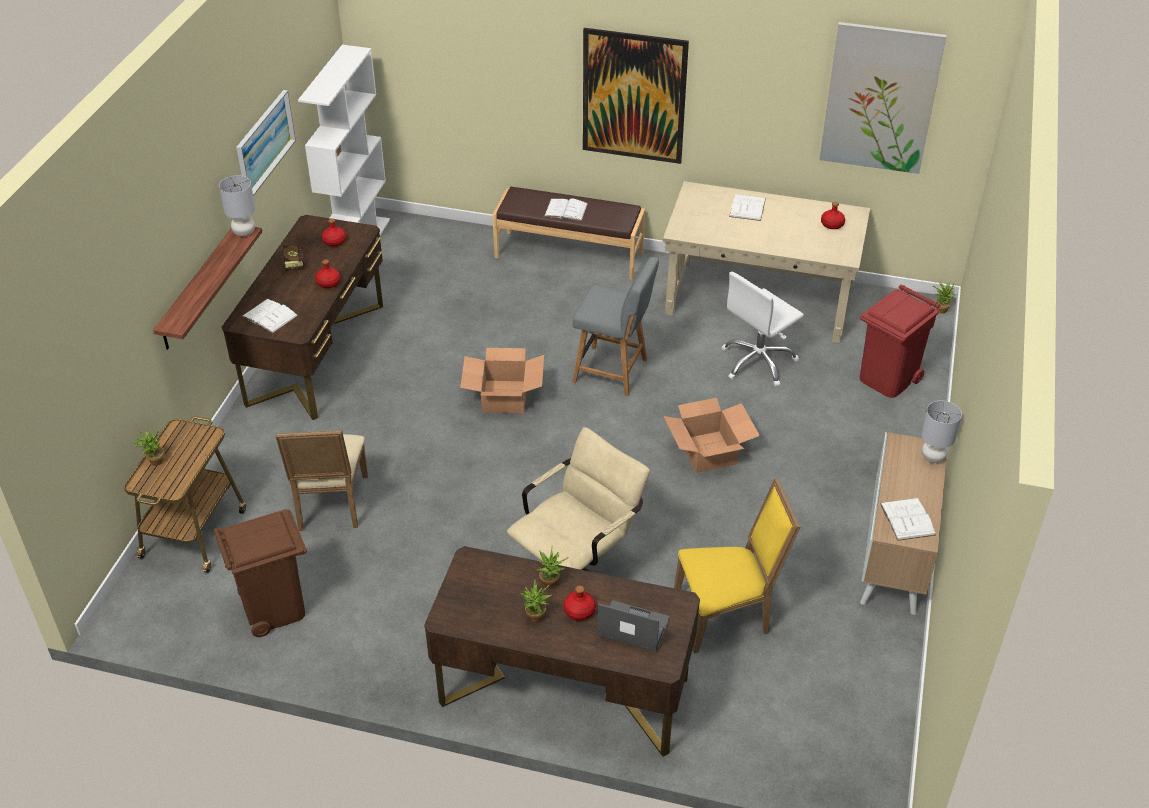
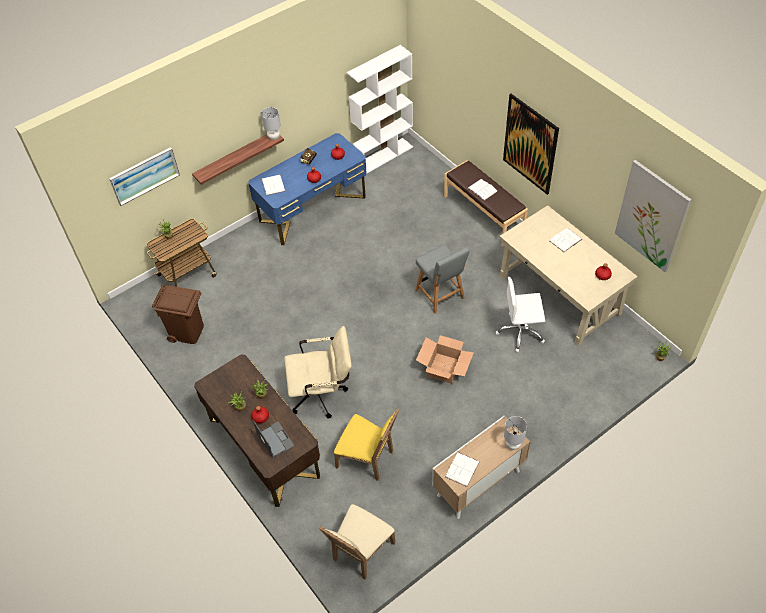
camera: 40 degrees right, 10 degrees up
(264, 143) = (312, 91): picture -> picture (144, 175)
(316, 353) = (313, 209): brown desk -> blue desk
(330, 506) = (250, 295): beige chair -> beige chair (360, 553)
(503, 397) = (375, 280): cardboard box -> none
(887, 379) = (582, 382): red trash can -> none

